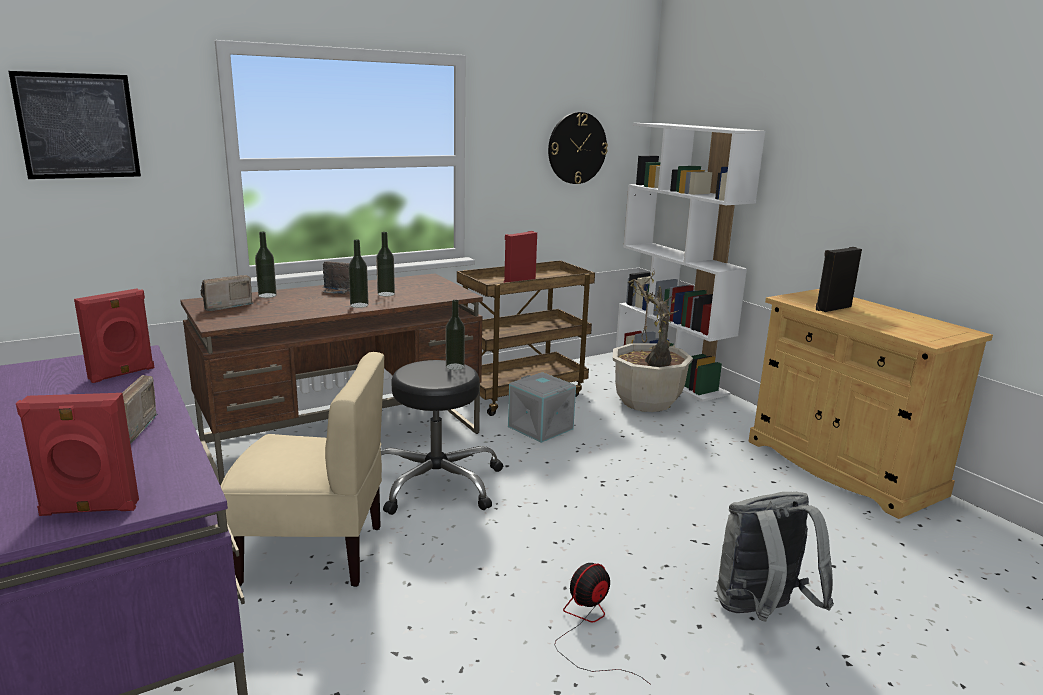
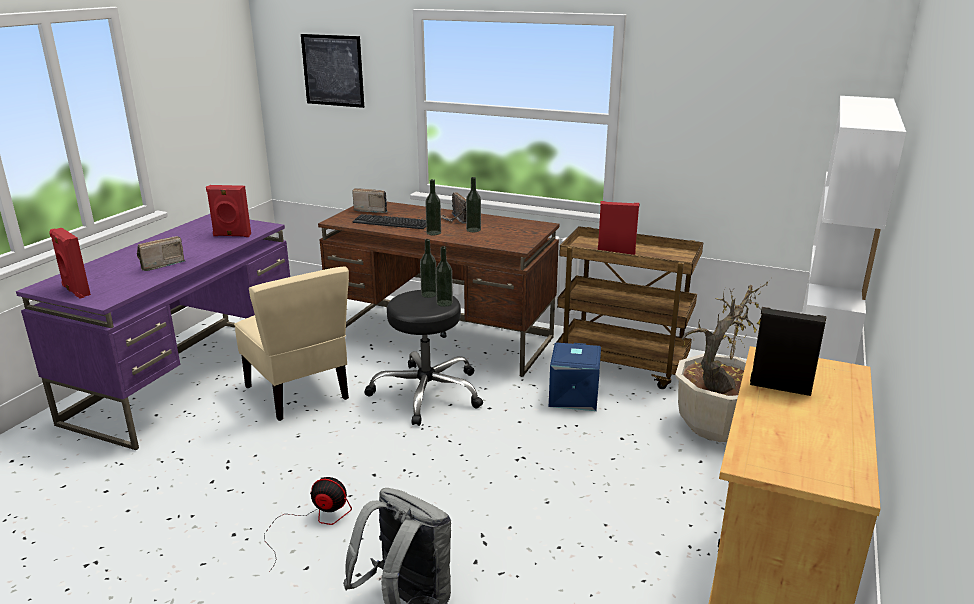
camera: 55 degrees right, 5 degrees up
(267, 295) = (410, 209): bottle -> bottle (429, 294)
(288, 309) = (391, 223): none -> keyboard
(539, 428) = (572, 396): grey storage box -> blue storage box
(577, 148) = (766, 119): wall clock -> none

